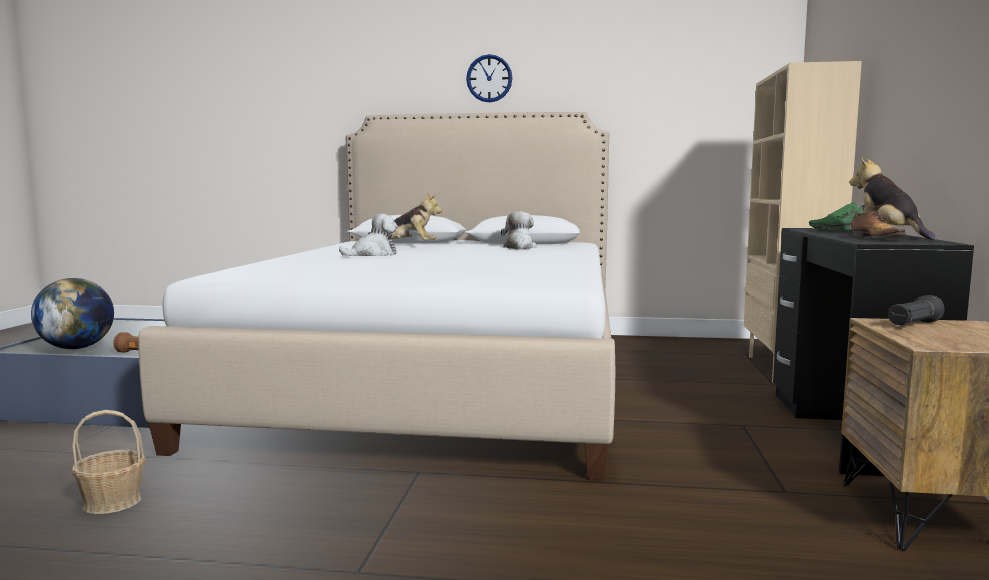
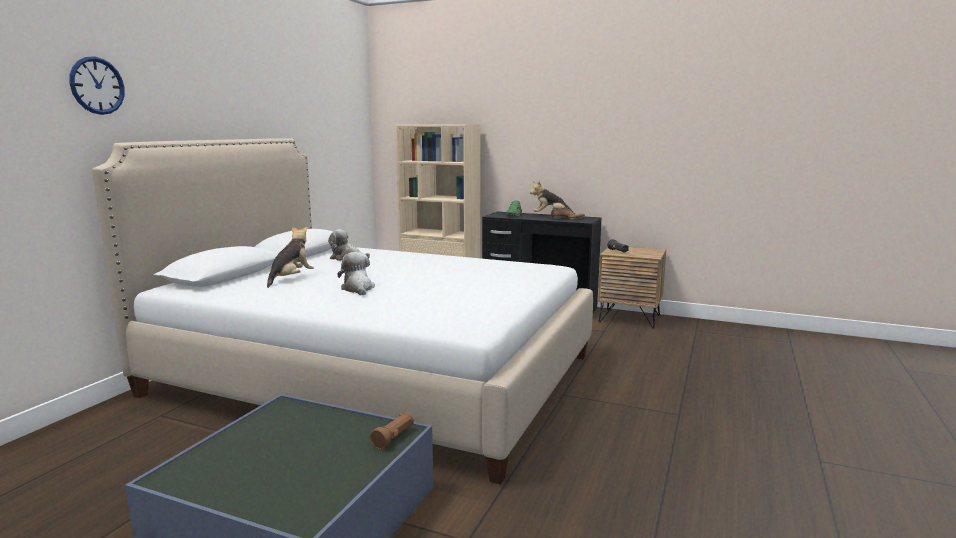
camera: 75 degrees left, 5 degrees up
(76, 348) = (347, 474): globe -> none
(113, 502) = (590, 492): basket -> none
(489, 78) = (212, 104): wall clock -> wall clock (97, 85)

